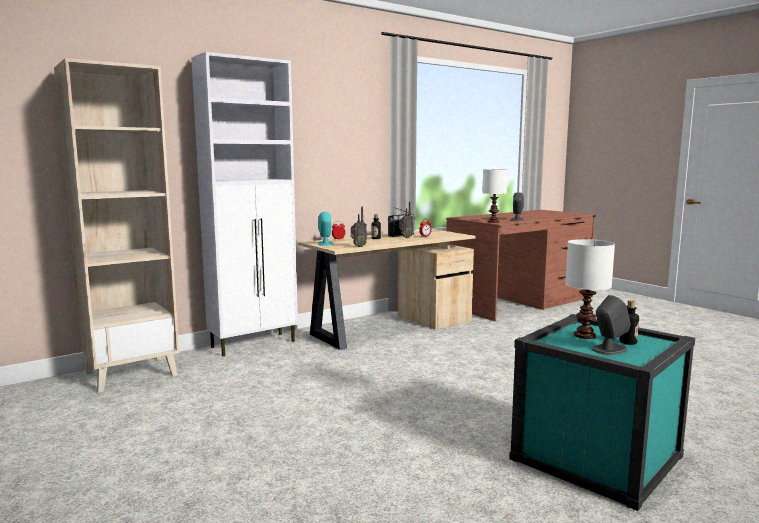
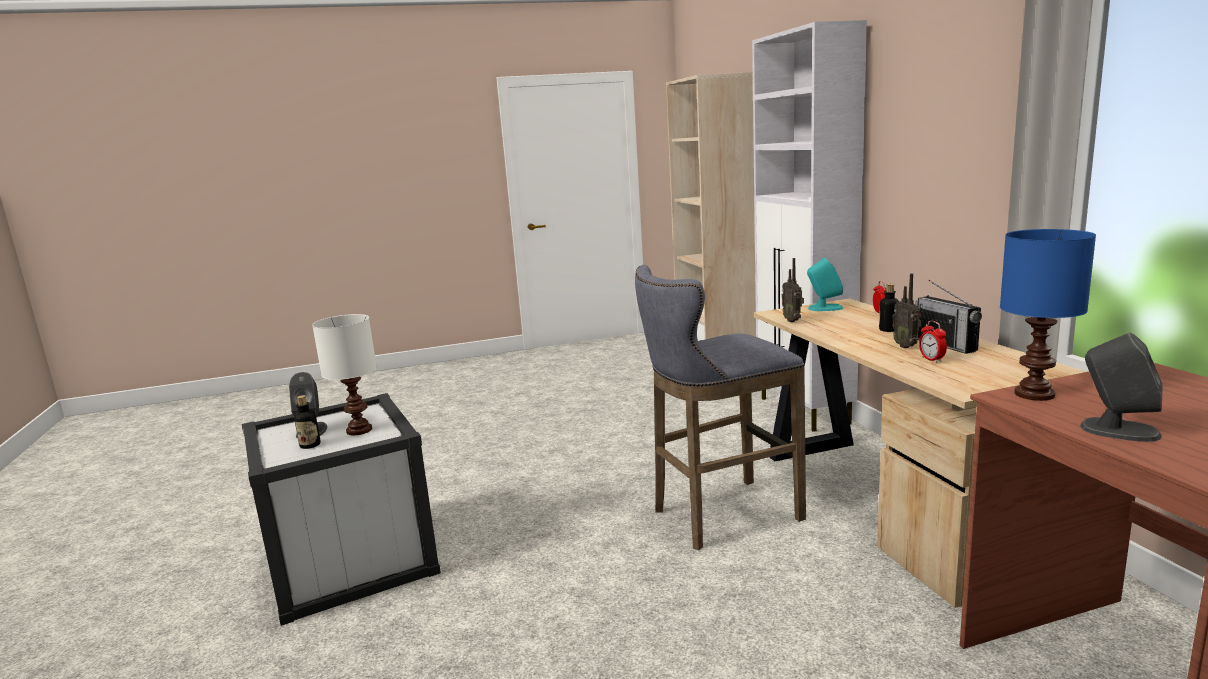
camera: 110 degrees right, 5 degrees up
(428, 356) = (720, 516): none -> grey stool
(493, 222) = (1033, 394): white table lamp -> blue table lamp
(596, 458) = (350, 561): turquoise storage box -> white storage box

